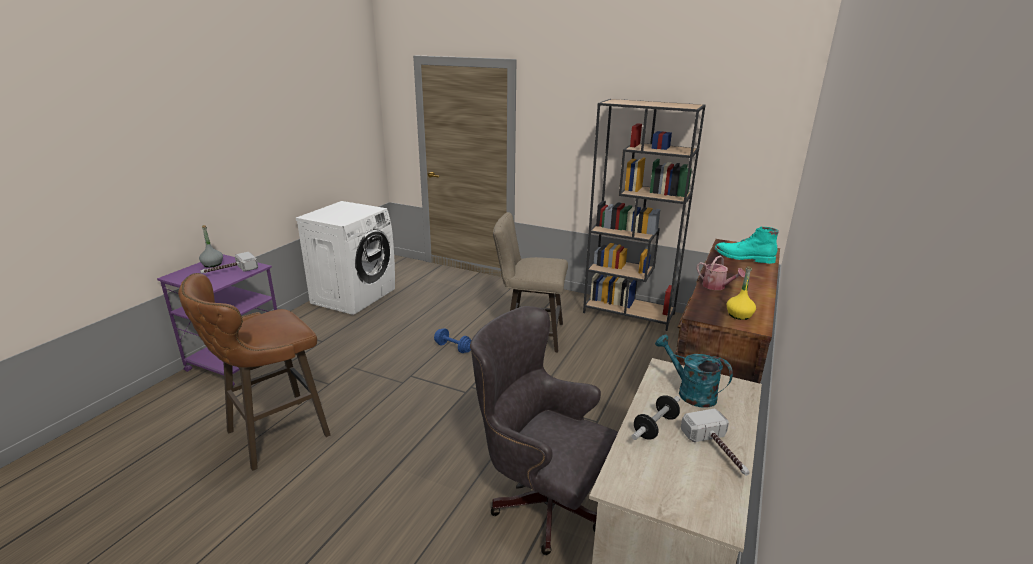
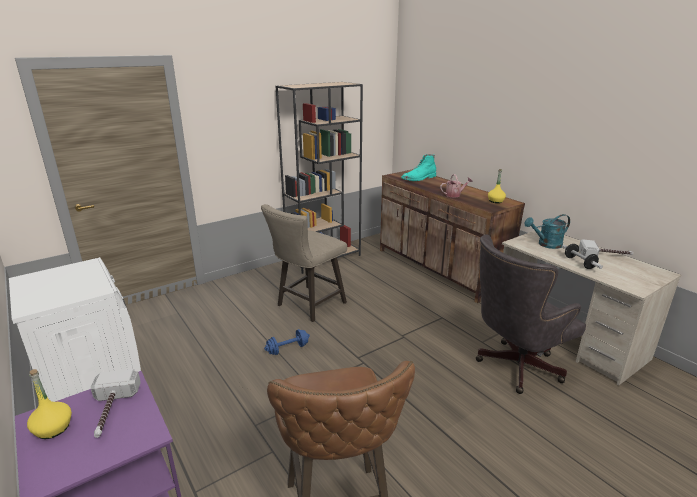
camera: 60 degrees left, 0 degrees up
(212, 264) = (53, 428): grey bottle -> yellow bottle

